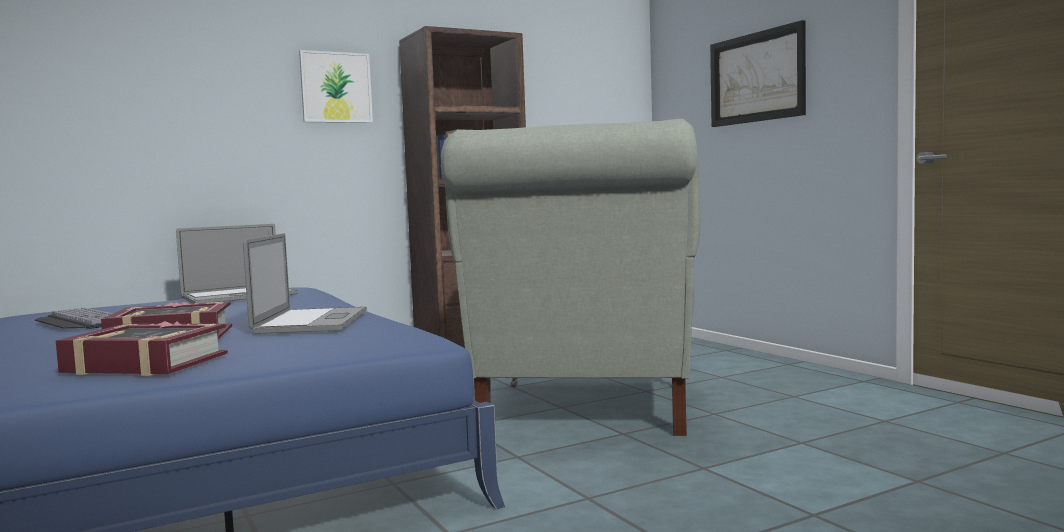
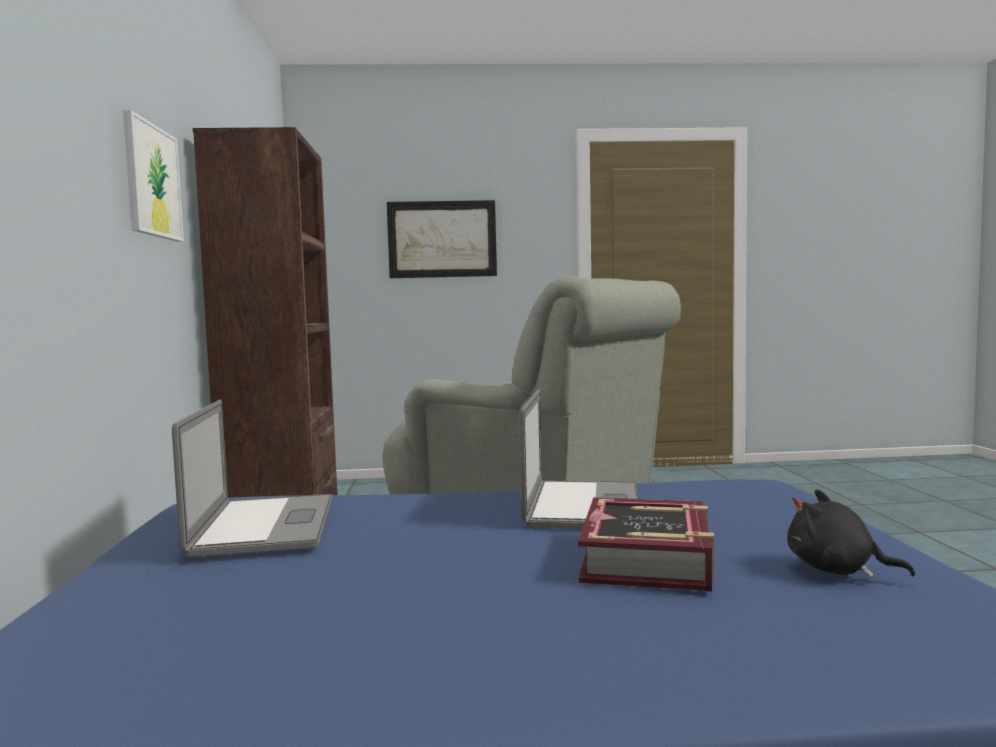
camera: 65 degrees left, 0 degrees up
(78, 321) = (321, 634): keyboard -> none
(145, 364) = (837, 570): book -> black plush toy
(312, 321) = (583, 505): laptop -> laptop turned 75 degrees clockwise

